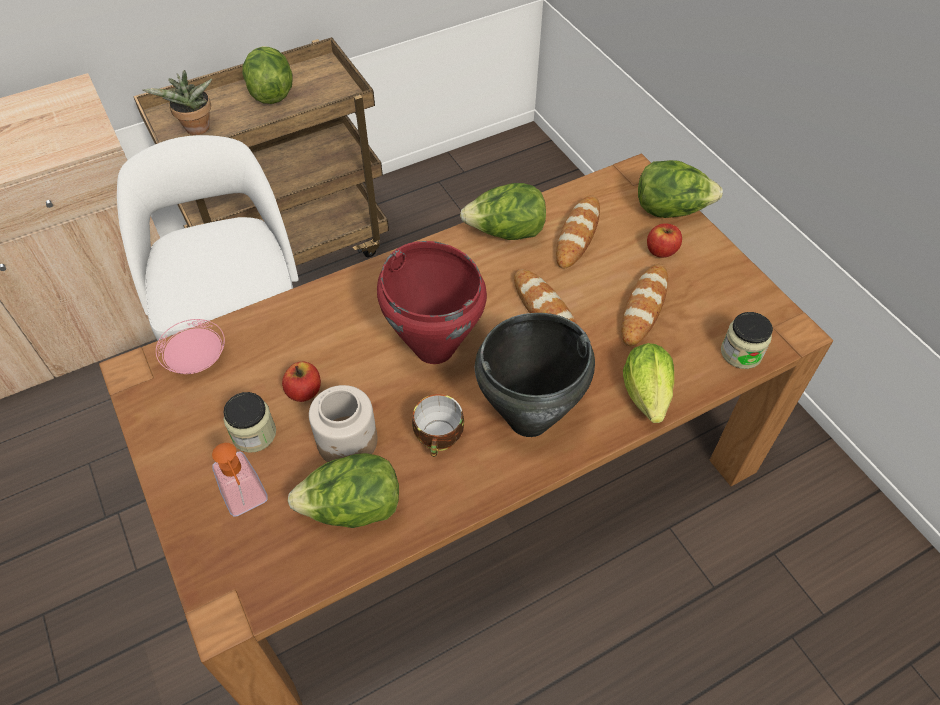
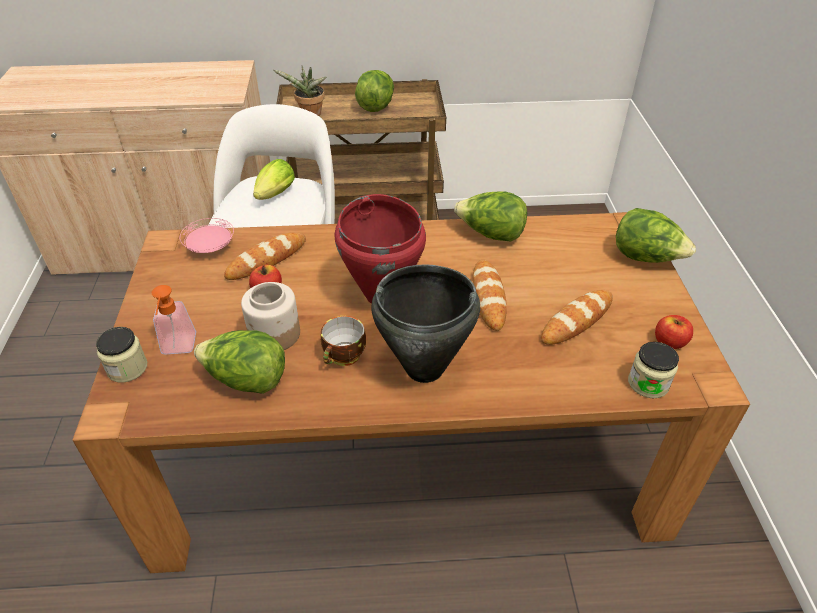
camera: 25 degrees right, 10 degrees down
(254, 434) = (214, 306): jar -> jar (127, 368)
(577, 234) = (550, 252): bread -> bread (267, 259)
(647, 398) = (537, 388): lettuce -> lettuce (274, 196)
(661, 250) = (618, 284): apple -> apple (669, 342)

